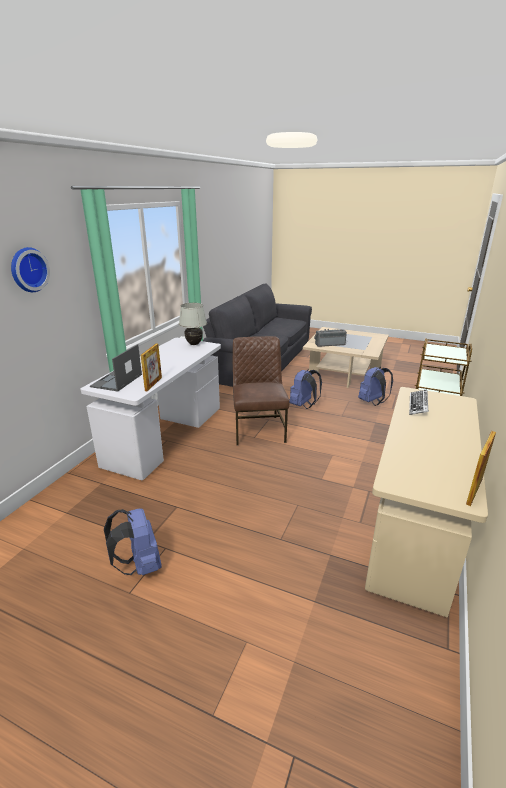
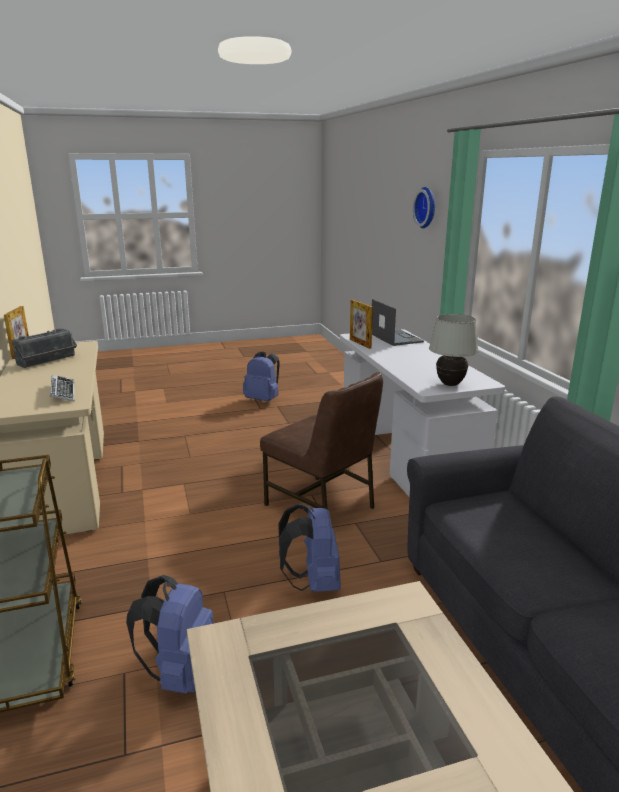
camera: 140 degrees right, 5 degrees down
(329, 344) = (374, 634): radio -> radio (48, 361)

